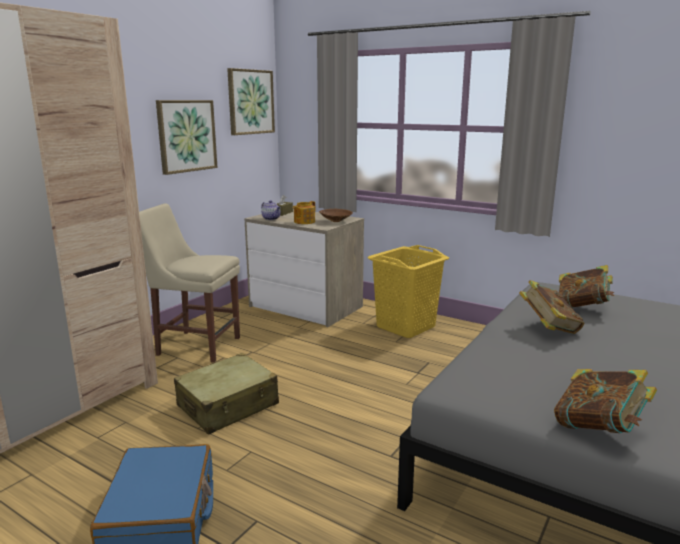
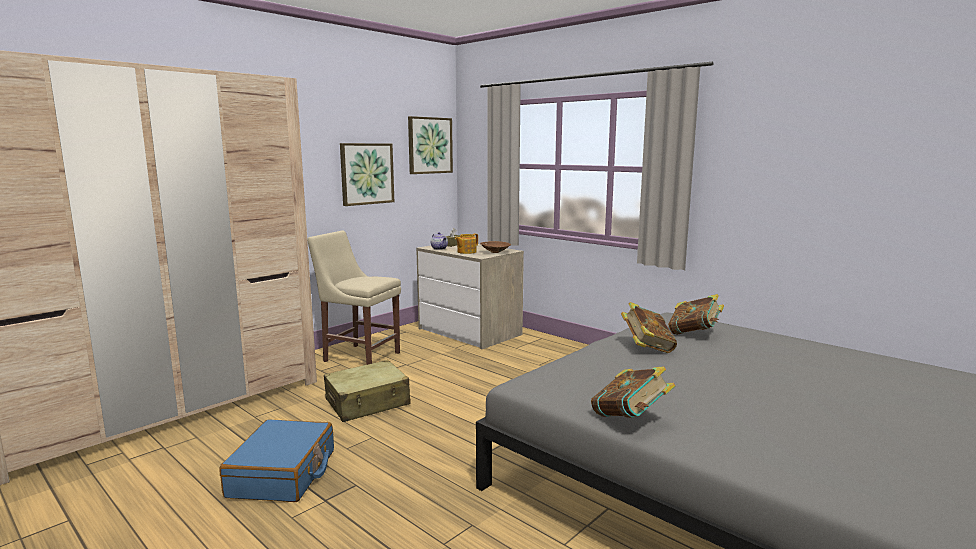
camera: 10 degrees right, 5 degrees down
(406, 327) = (555, 353): yellow laundry basket -> none

